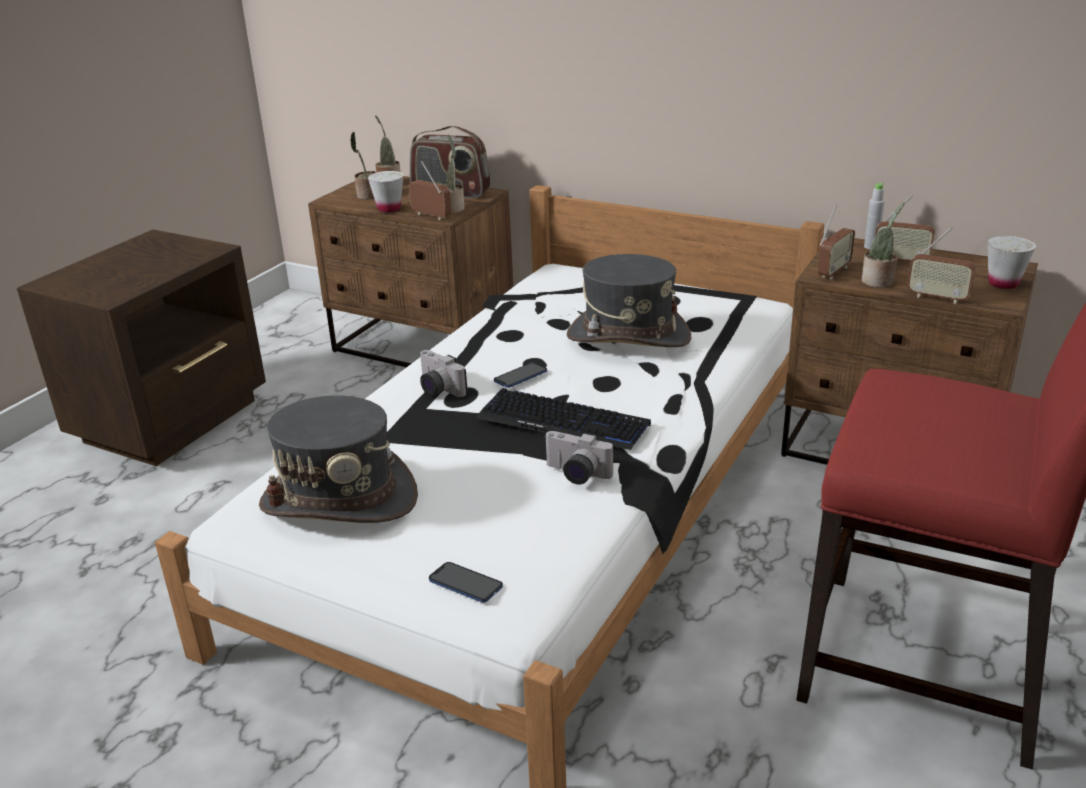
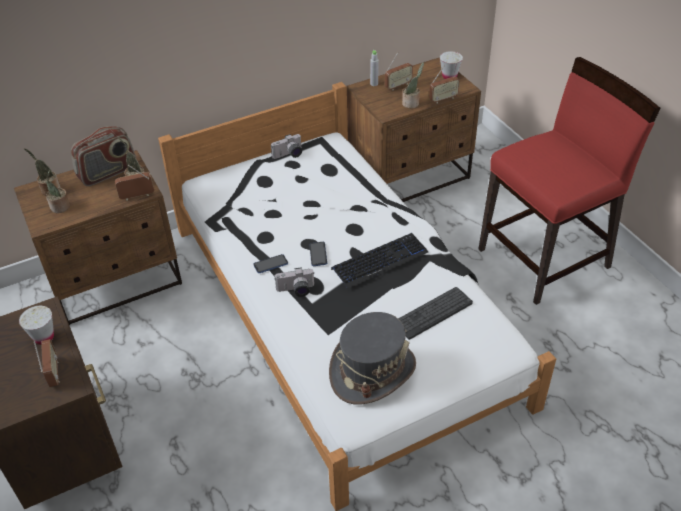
camera: 55 degrees left, 15 degrees up
(389, 209) = (99, 208): white cup -> white cup (44, 337)
(465, 584) = (480, 354): phone -> phone (270, 264)
(509, 507) = (433, 313): none -> keyboard
(575, 475) = (429, 279): camera -> camera (289, 155)
(628, 336) = (320, 198): grey hat -> none
(833, 272) = (387, 108): radio -> radio (53, 373)

